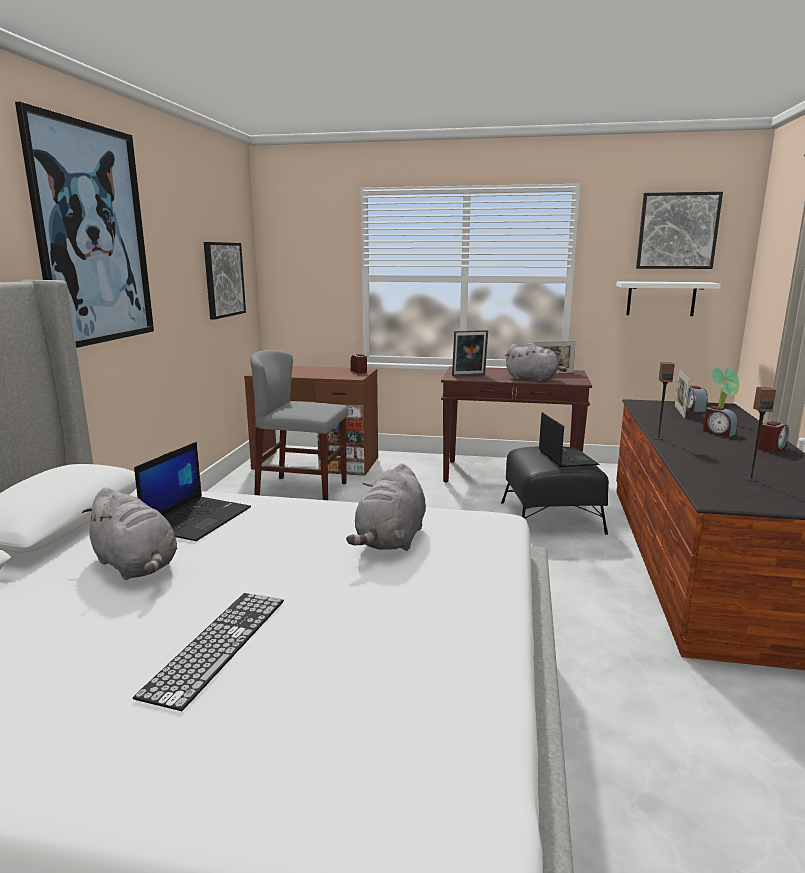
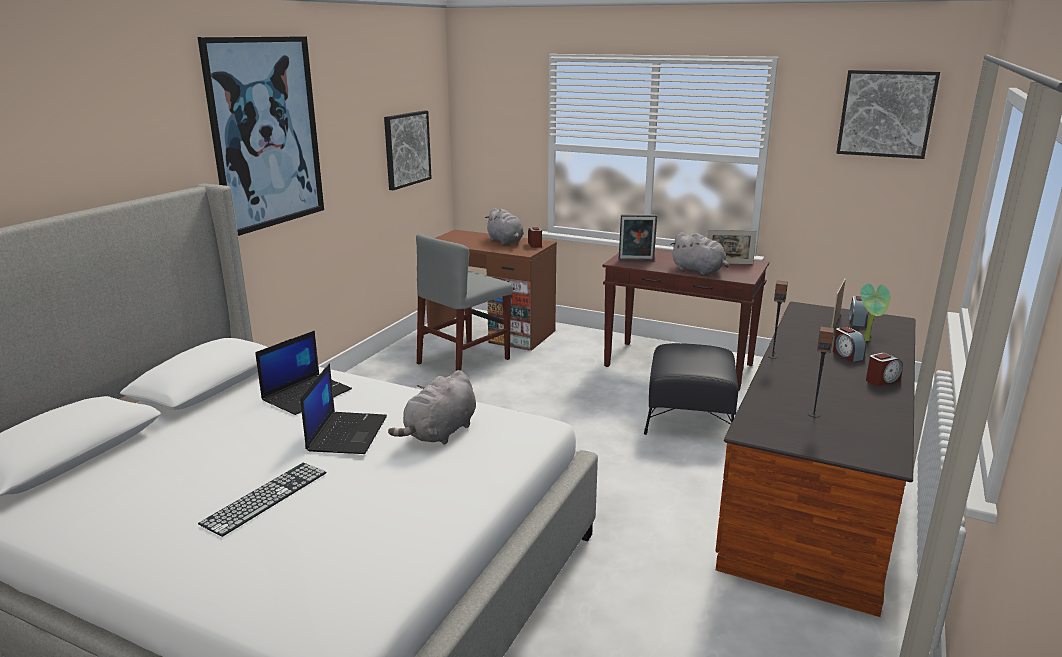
camera: 15 degrees right, 5 degrees up
(137, 566) = (245, 430): grey plush toy -> grey plush toy (506, 241)
(302, 491) = (464, 361): grey chair -> grey chair turned 75 degrees counterclockwise
(566, 457) = (703, 360): laptop -> laptop (347, 433)
(661, 298) = (864, 188): white shelf -> none

